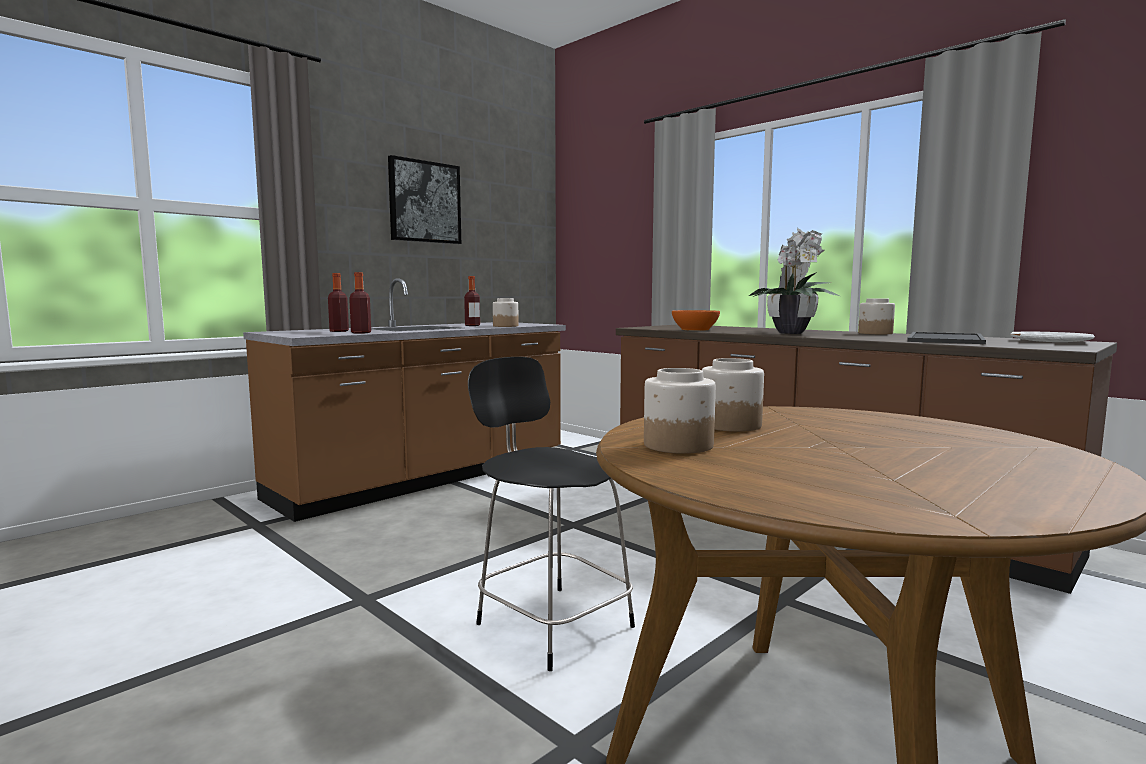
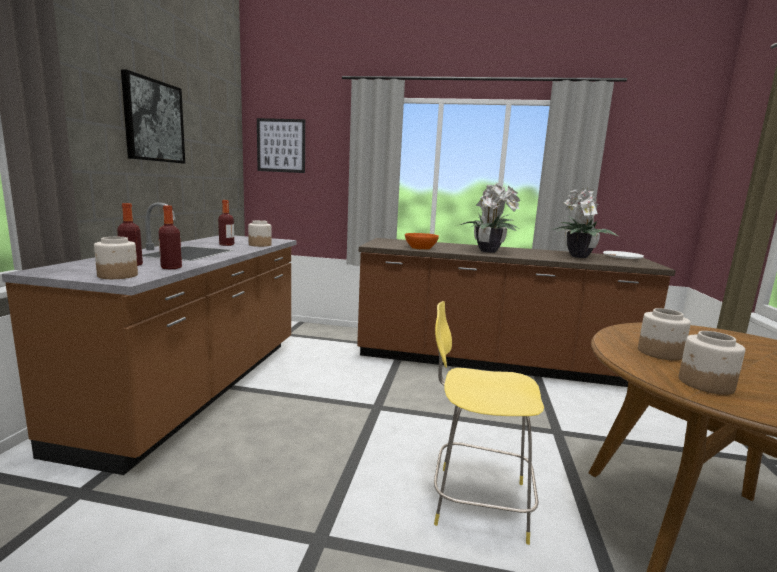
camera: 35 degrees left, 5 degrees up
(551, 623) = (476, 501): black stool -> yellow stool
(590, 217) = (281, 145): none -> picture
(875, 333) = (525, 250): jar -> jar (117, 276)
(943, 339) = (578, 257): tray -> potted plant

